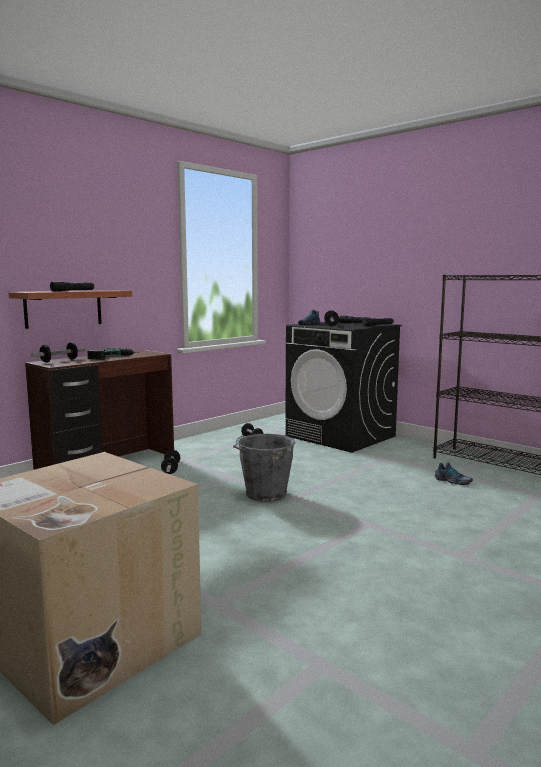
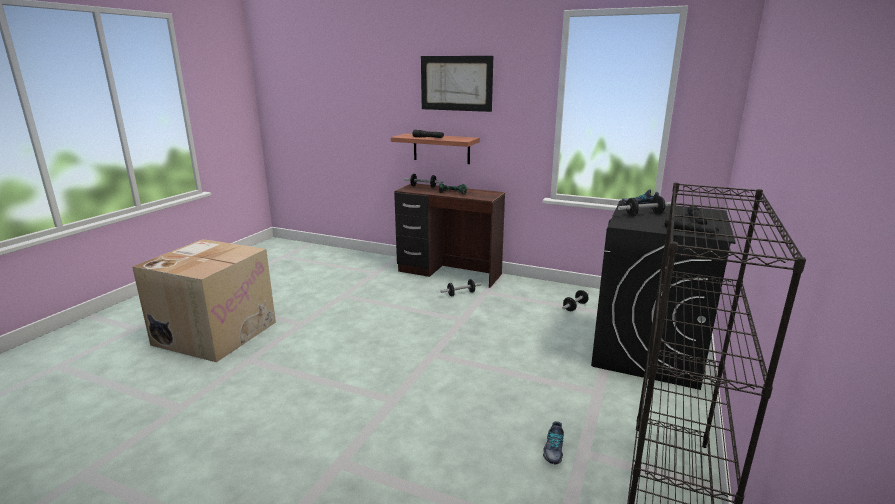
camera: 70 degrees right, 10 degrees up
(77, 224) = (456, 83): none -> picture
(264, 495) = (431, 341): grey bucket -> none

